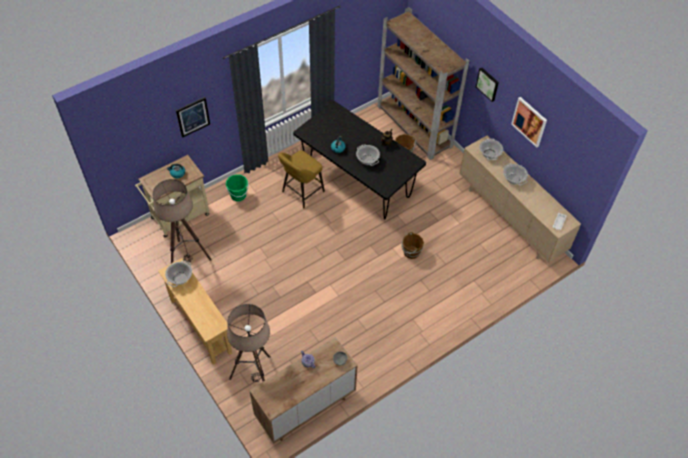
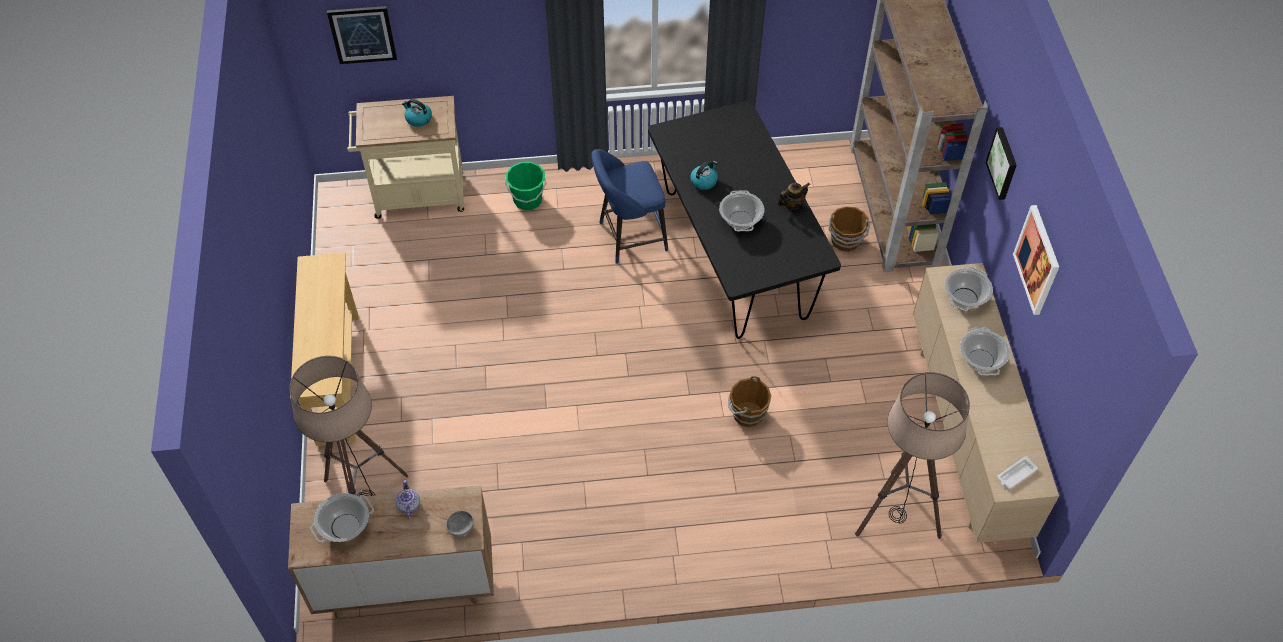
camera: 30 degrees right, 0 degrees up
(180, 278) = (321, 283): cooking pot -> cooking pot (345, 527)
(187, 258) = (386, 265): floor lamp -> floor lamp (896, 514)
(193, 116) = (469, 31): picture -> picture (362, 34)
(301, 193) = (629, 238): yellow stool -> blue stool

